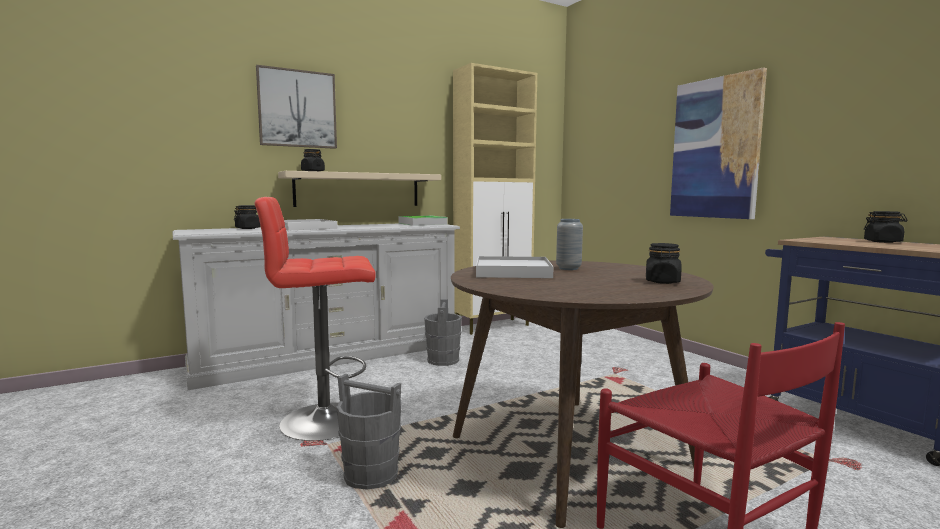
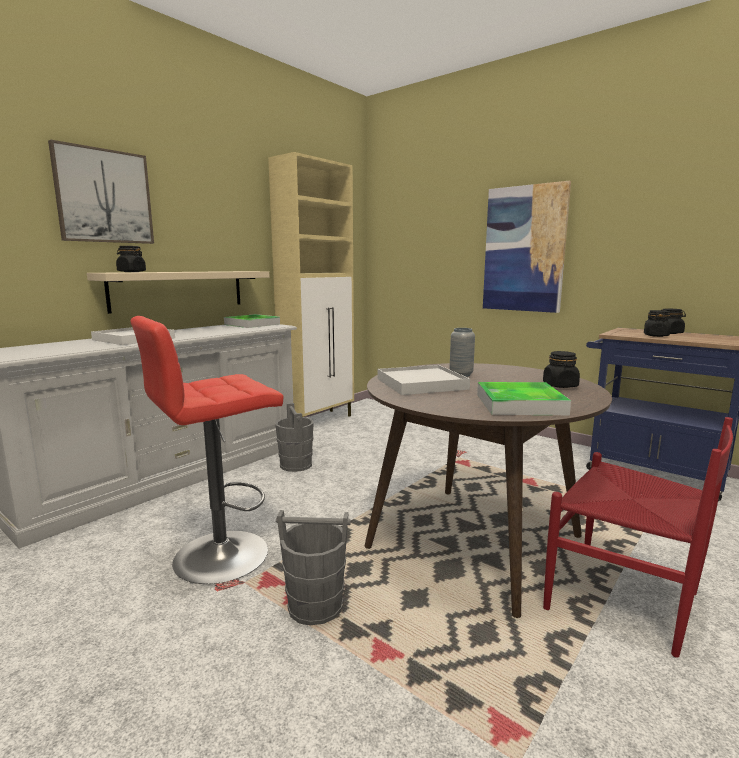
camera: 20 degrees left, 5 degrees up
(248, 228) = (61, 344): black jar -> black jar (655, 335)
(582, 290) = (520, 404): none -> tray

